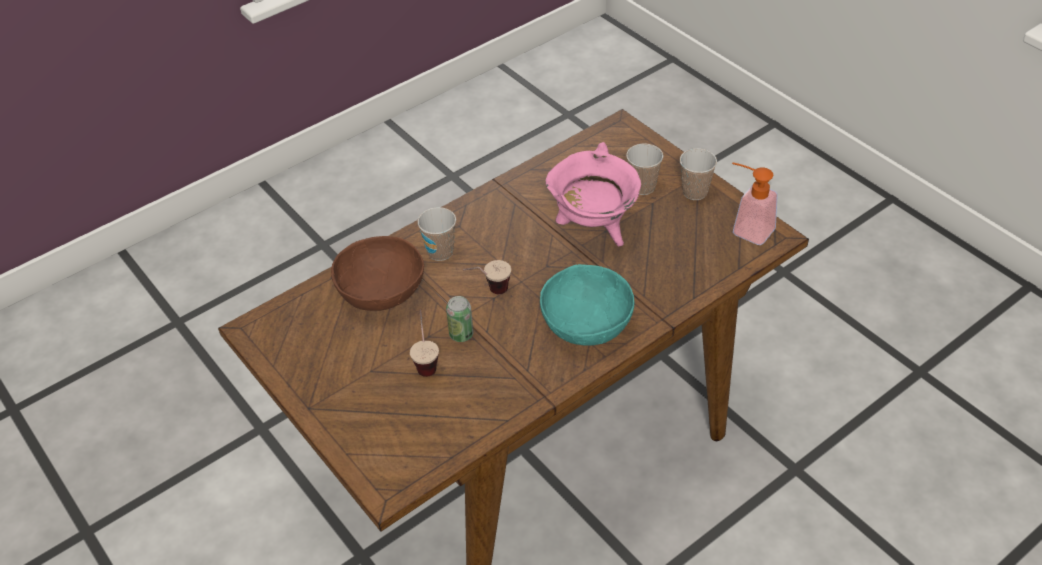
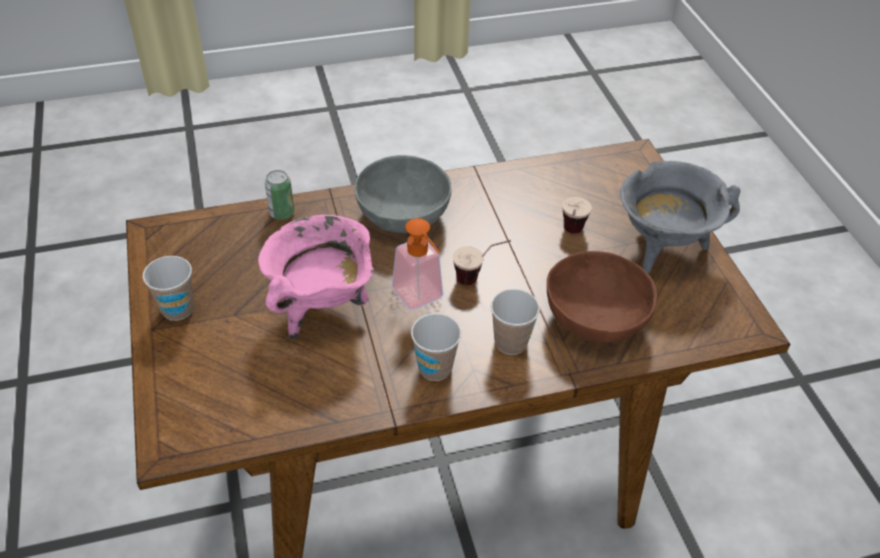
camera: 160 degrees left, 0 degrees up
(337, 377) = (662, 249): none -> grey cooking pot
(461, 334) = (527, 246): can -> can (282, 213)
(586, 324) = (402, 216): turquoise bowl -> grey bowl
(642, 187) = (226, 338): cup -> cup (435, 368)
(746, 228) = (171, 249): soap dispenser -> soap dispenser (422, 299)

